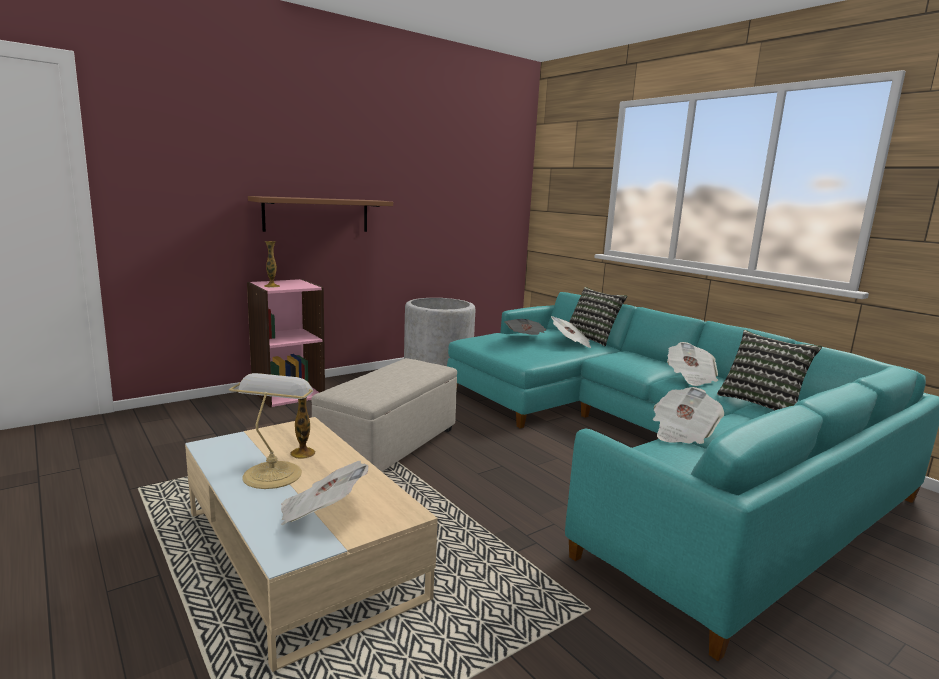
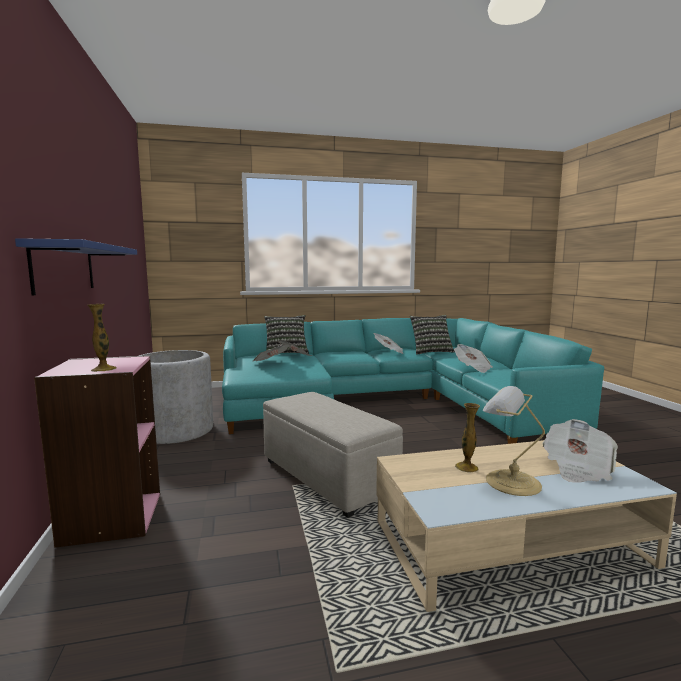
camera: 65 degrees left, 5 degrees down
(317, 215) = (64, 268): brown shelf -> blue shelf

